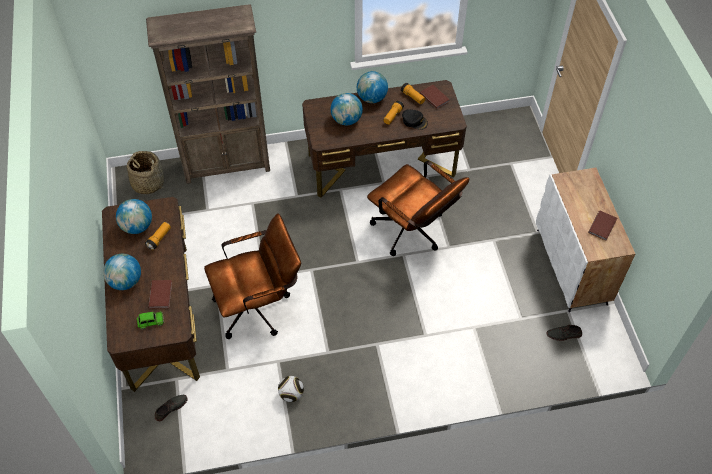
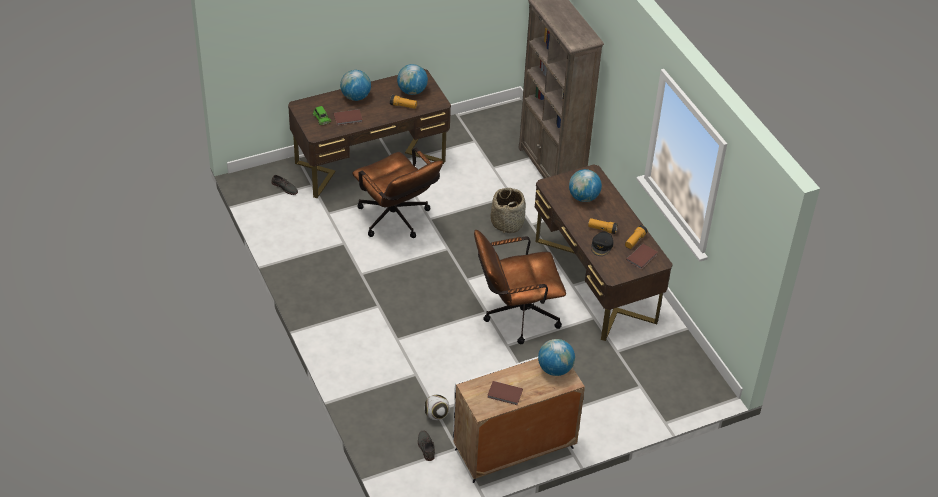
camera: 75 degrees right, 10 degrees down
(148, 183) = (509, 124): basket -> basket (507, 222)
(291, 394) = (313, 257): football -> football (436, 415)
(371, 98) = (620, 211): globe -> globe (555, 369)
(413, 233) = (515, 316): brown office chair -> brown office chair turned 45 degrees clockwise

